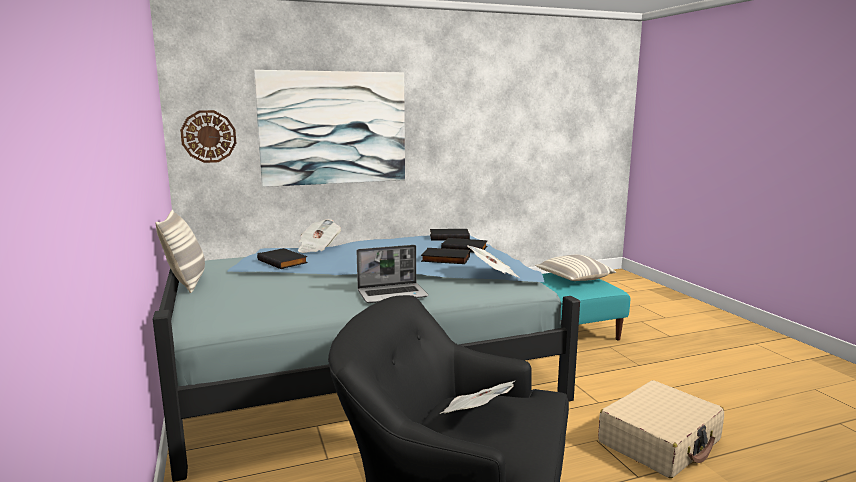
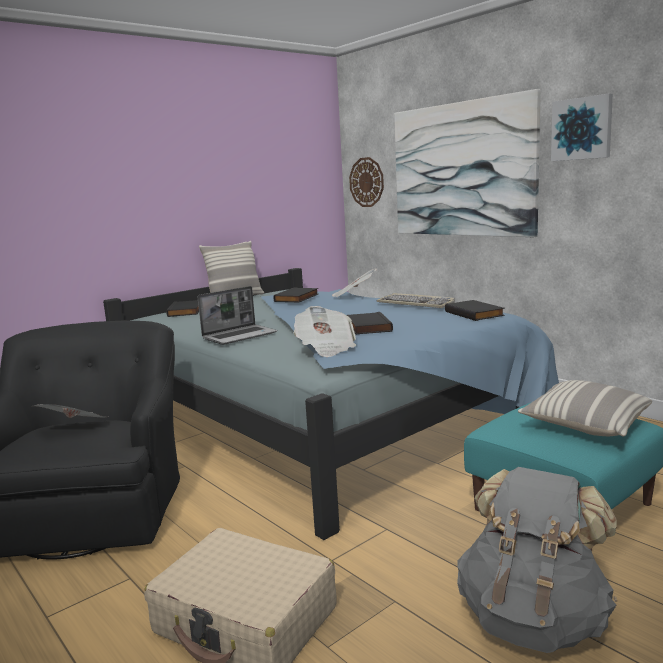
camera: 70 degrees right, 0 degrees up
(393, 241) = (416, 304): none -> keyboard
(393, 294) = (240, 336): laptop -> laptop turned 90 degrees counterclockwise
(433, 104) = (582, 128): none -> picture
(465, 248) = (430, 325): black book -> black book (186, 311)
(668, 364) = (533, 620): none -> grey backpack

